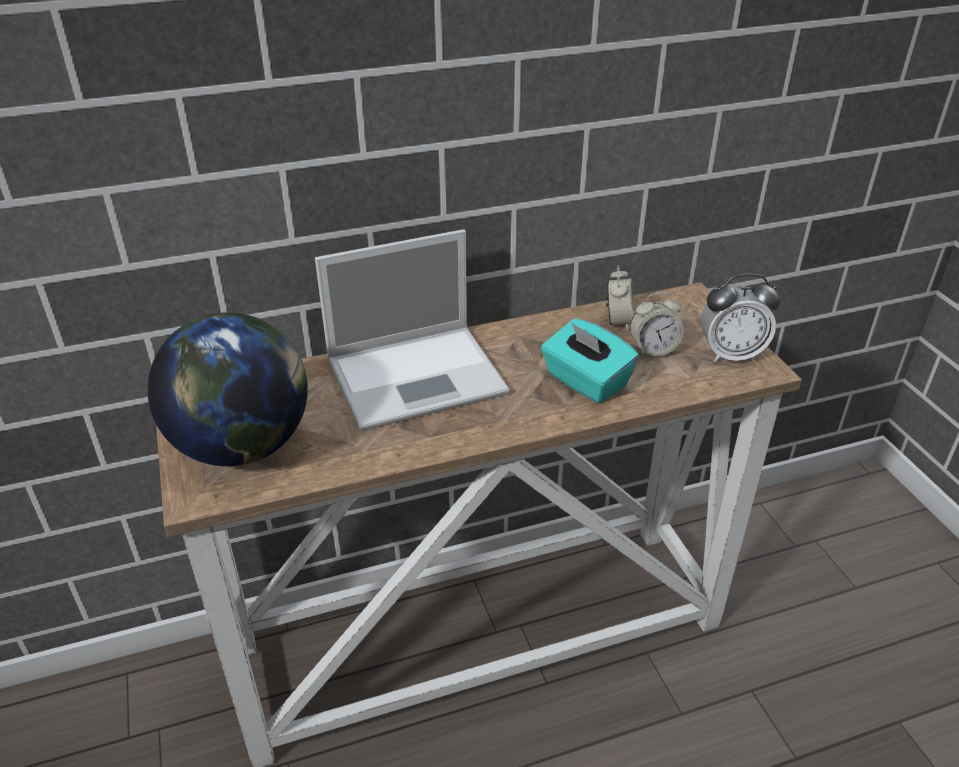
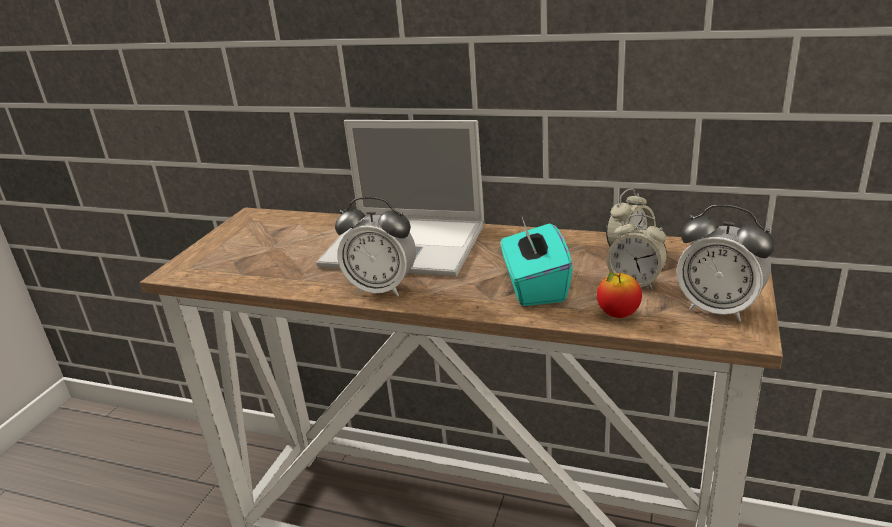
camera: 40 degrees right, 10 degrees down
(243, 445) = (240, 252): globe -> none
(457, 431) = (382, 289): none -> alarm clock
(673, 384) = (618, 314): none -> apple

